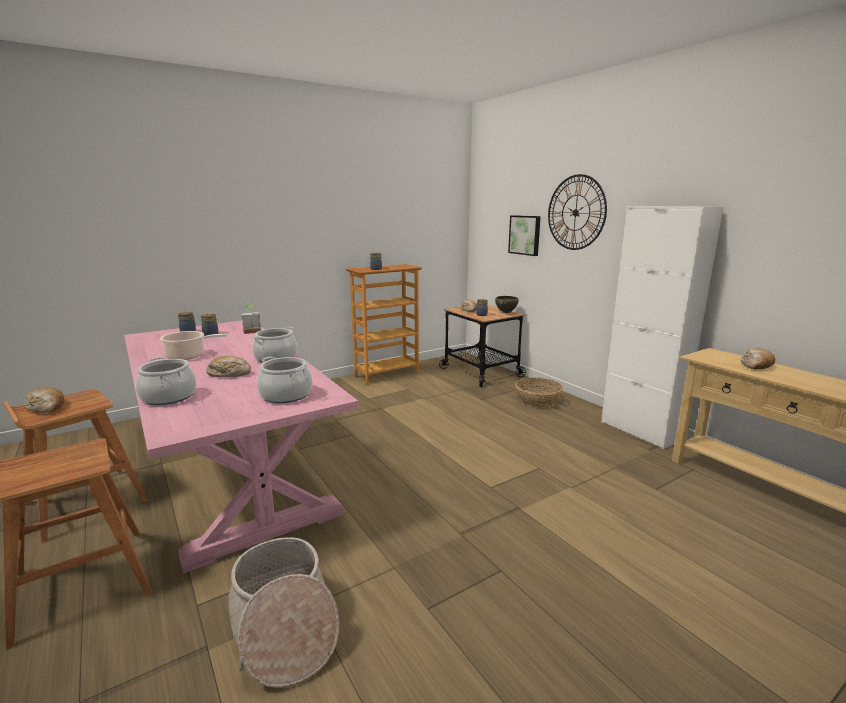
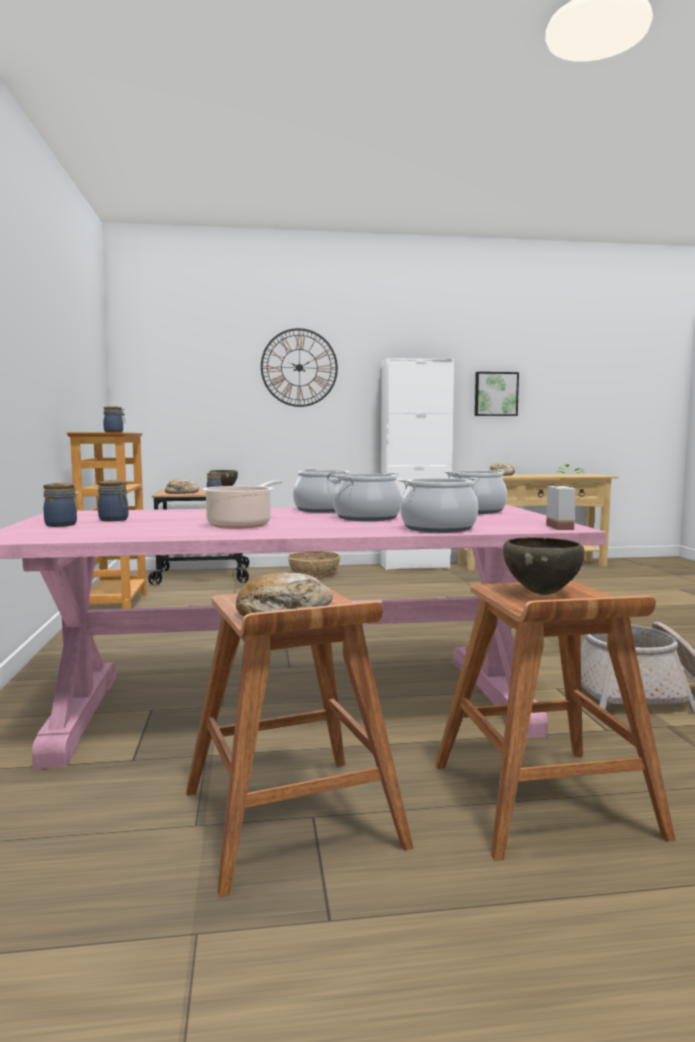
camera: 65 degrees left, 10 degrees down
(61, 461) = (542, 594): none -> brown bowl
(229, 373) = (367, 518): bread -> cooking pot
(252, 333) = (156, 511): potted plant -> potted plant (567, 527)
(525, 235) = (226, 394): picture -> picture (495, 394)

